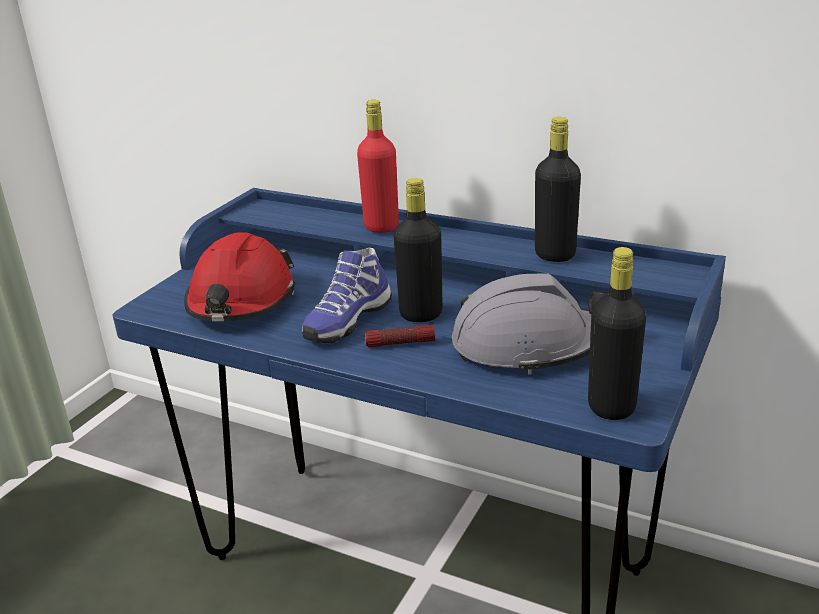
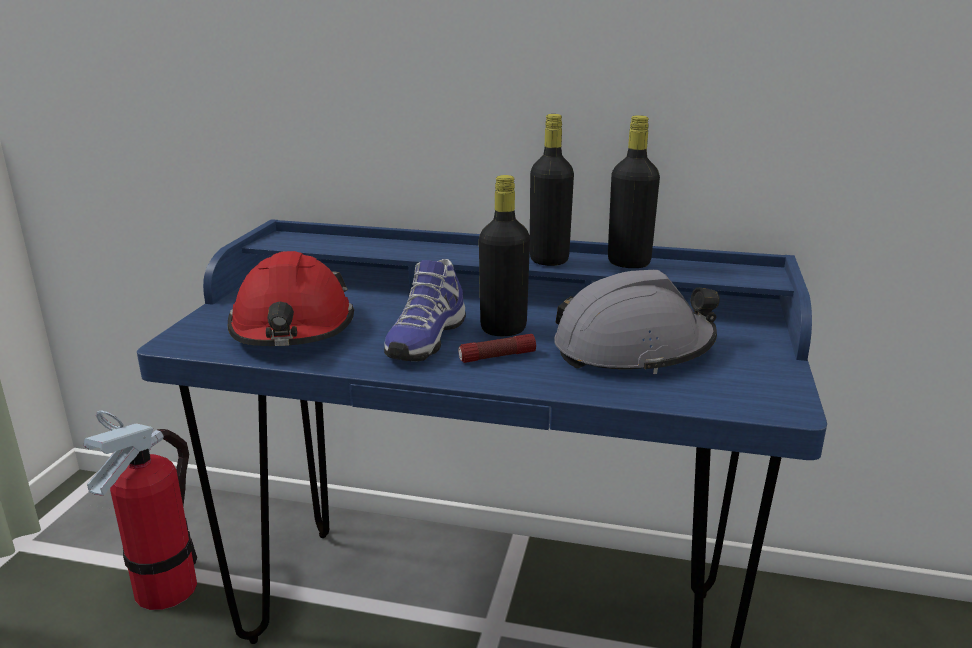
camera: 15 degrees left, 5 degrees down
(163, 502) = (166, 587): none -> fire extinguisher
(381, 226) = (432, 247): red bottle -> none
(611, 407) = (754, 397): black bottle -> black bottle (549, 260)

